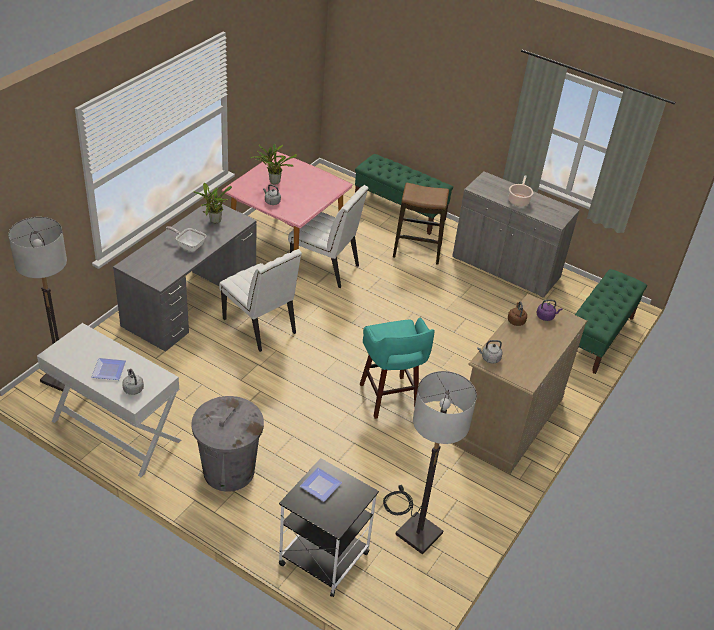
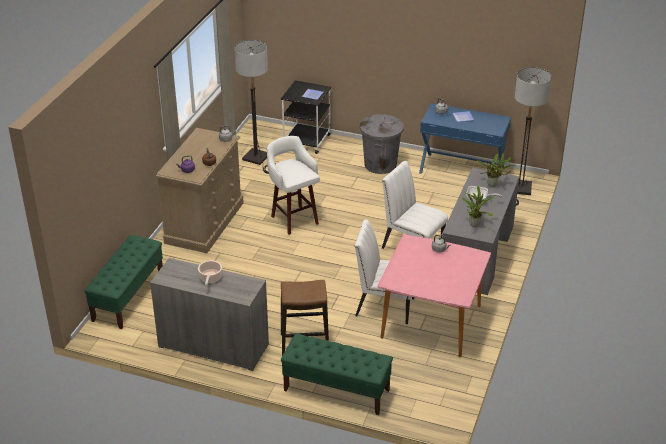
camera: 170 degrees right, 5 degrees down
(115, 431) = (462, 170): white console table -> blue console table
(273, 181) = (451, 270): potted plant -> potted plant (493, 185)
(389, 399) = (293, 219): turquoise stool -> white stool

